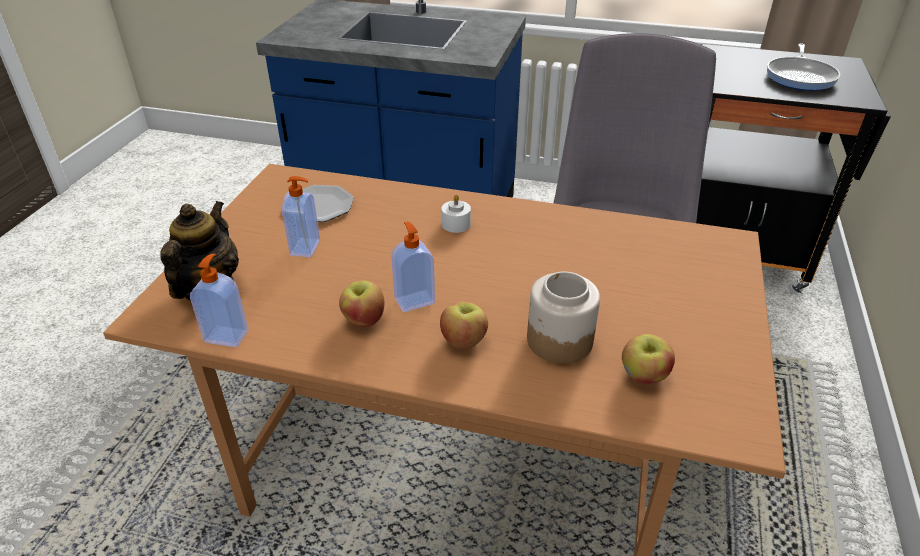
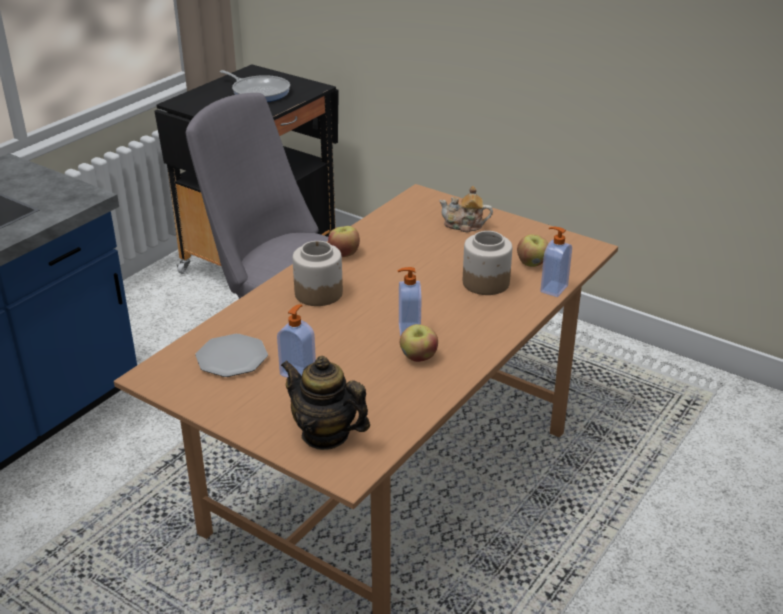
camera: 70 degrees left, 5 degrees down
(227, 335) = (400, 428): soap dispenser -> soap dispenser (553, 288)
(456, 224) = (318, 293): white candle -> jar
(464, 340) = (466, 318): apple -> apple (344, 253)
(690, 292) = (464, 225): none -> teapot

